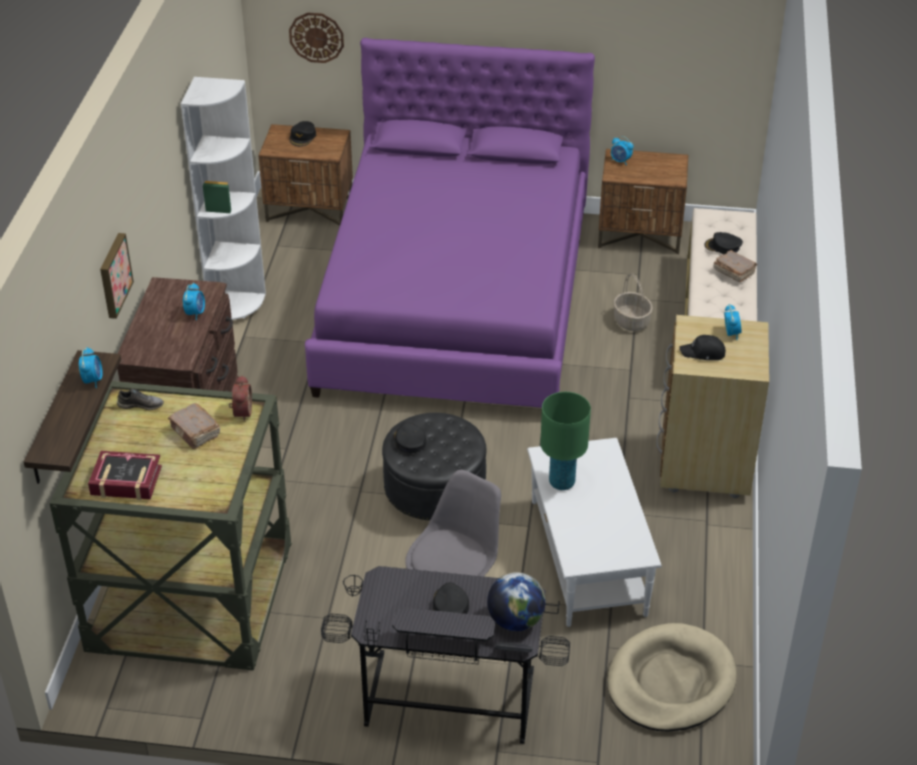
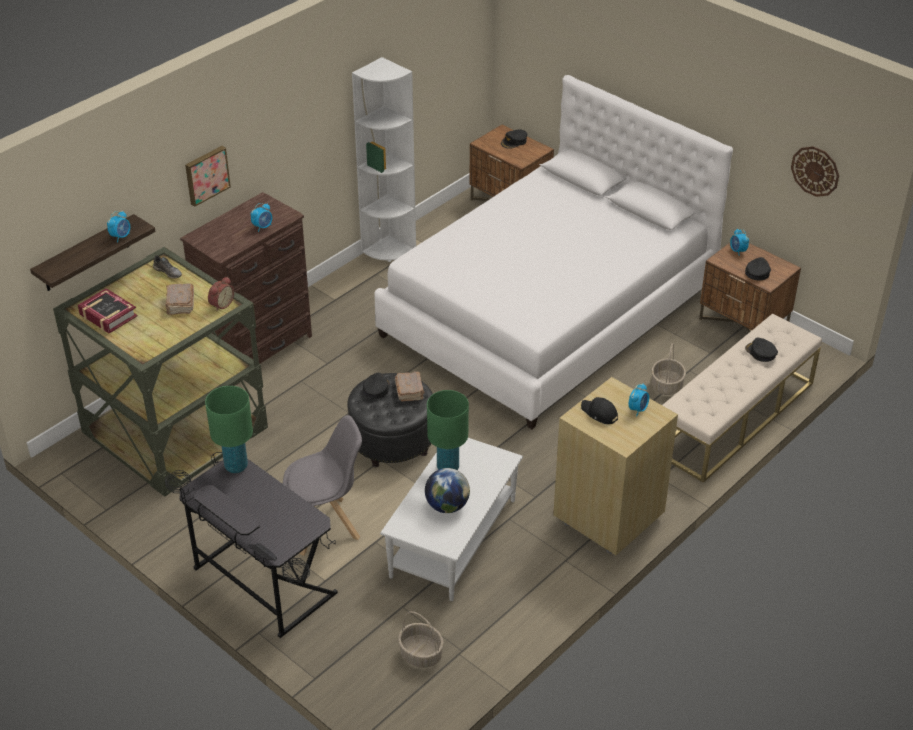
camera: 35 degrees right, 0 degrees up
(316, 37) = (539, 63): wall clock -> wall clock (815, 171)
(385, 580) = (236, 466): none -> green table lamp
(450, 604) = (259, 503): black cap -> black cap (757, 272)
(456, 300) = (549, 312): purple bed -> white bed
(515, 620) = (289, 536): globe -> globe (447, 506)
(670, 682) = (420, 654): beige dog bed -> basket
(733, 272) = (748, 375): brown book -> brown book (410, 391)

